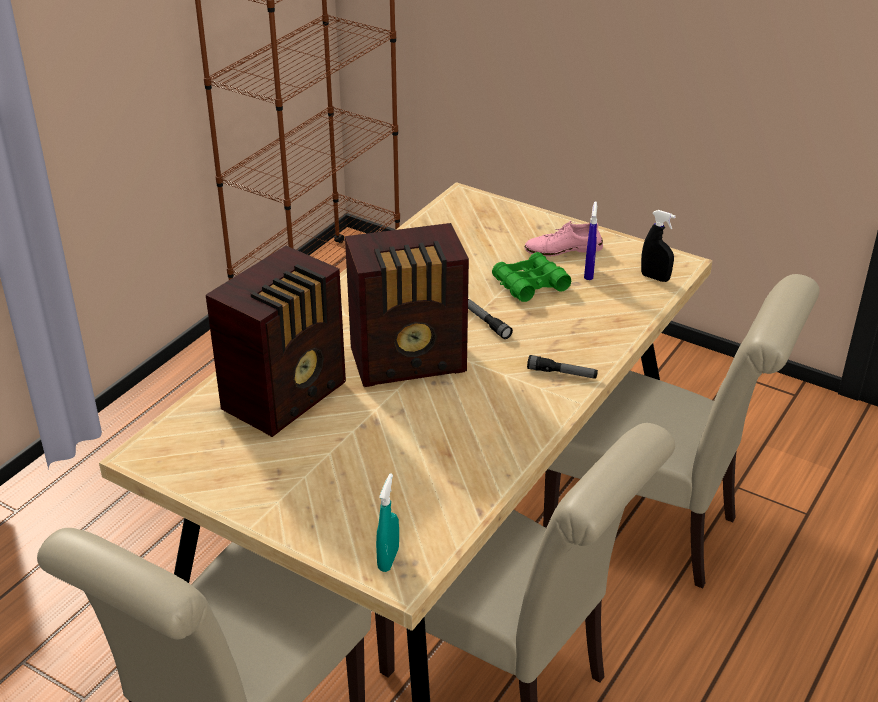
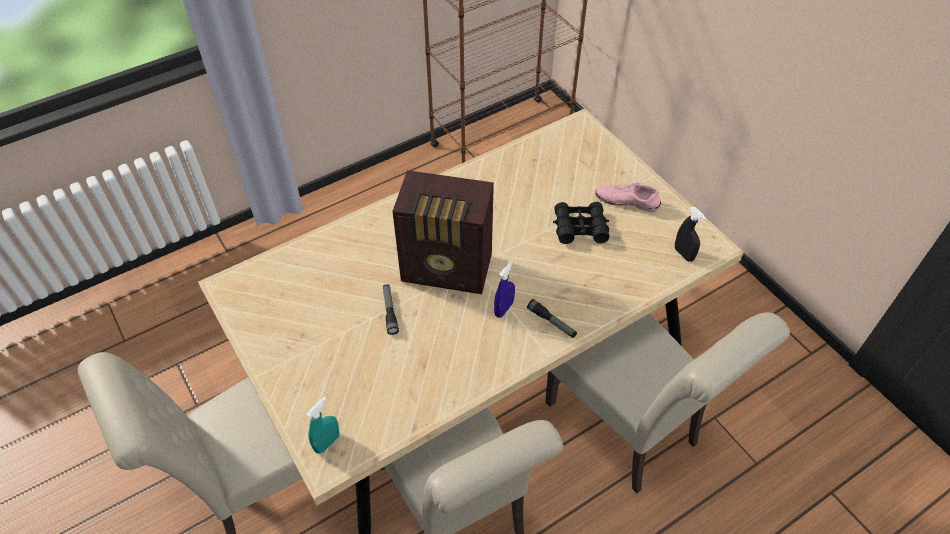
camera: 25 degrees right, 15 degrees up
(288, 396) = (346, 270): radio -> none
(486, 323) = (524, 253): flashlight -> flashlight (390, 311)
(530, 285) = (580, 227): green binoculars -> black binoculars
(589, 273) = (633, 231): blue spray bottle -> blue spray bottle (504, 309)

